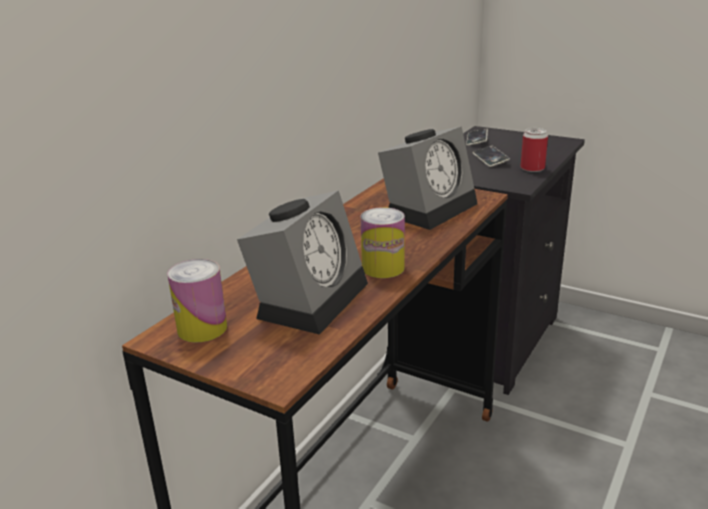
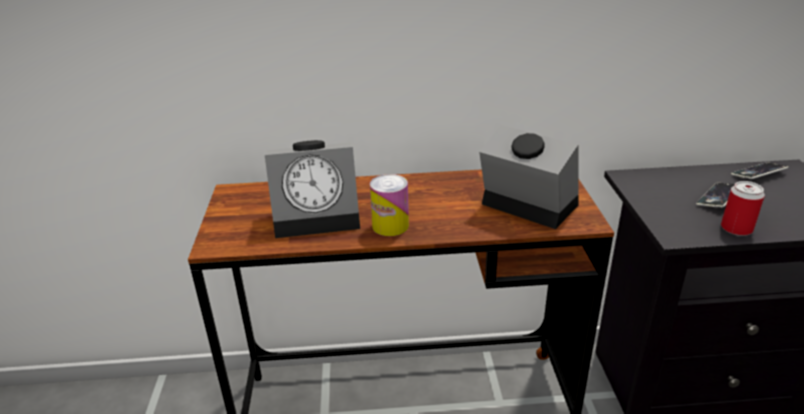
camera: 55 degrees right, 5 degrees up
(202, 328) = (250, 198): can -> none
(430, 207) = (524, 206): alarm clock -> alarm clock turned 150 degrees counterclockwise

